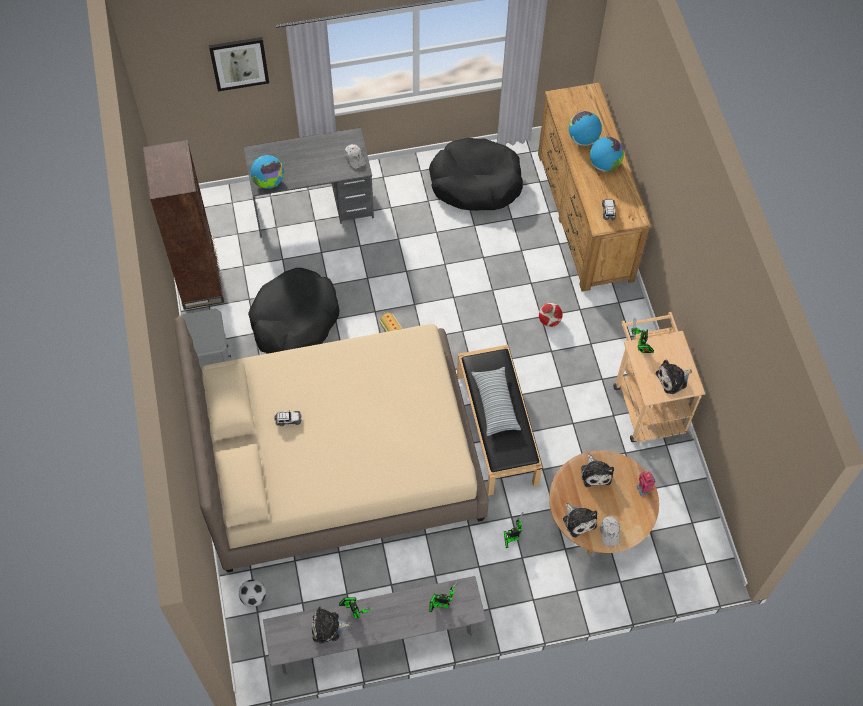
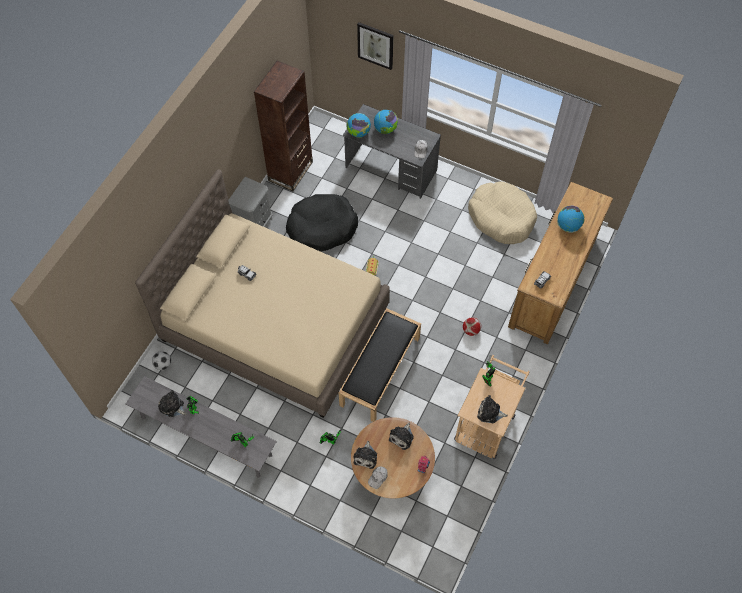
camera: 40 degrees right, 0 degrees up
(475, 182) = (501, 218): black dog bed -> beige dog bed
(495, 404) = (379, 352): pillow -> none
(604, 164) = (567, 250): globe -> globe (385, 129)

